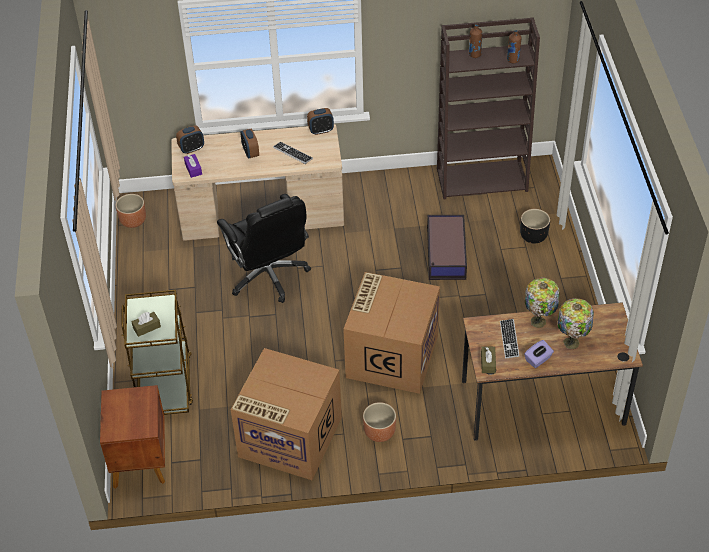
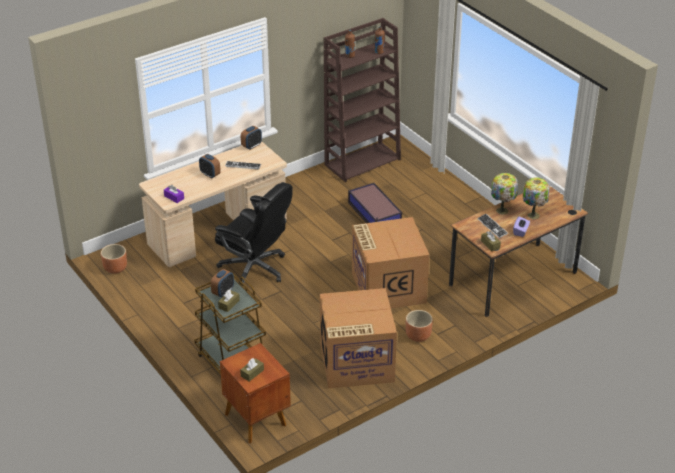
camera: 30 degrees left, 10 degrees down
(121, 419) = (252, 373): none -> brown tissue box
(191, 149) = (161, 185): alarm clock -> alarm clock (223, 292)
(533, 236) = (427, 185): black planter -> none

